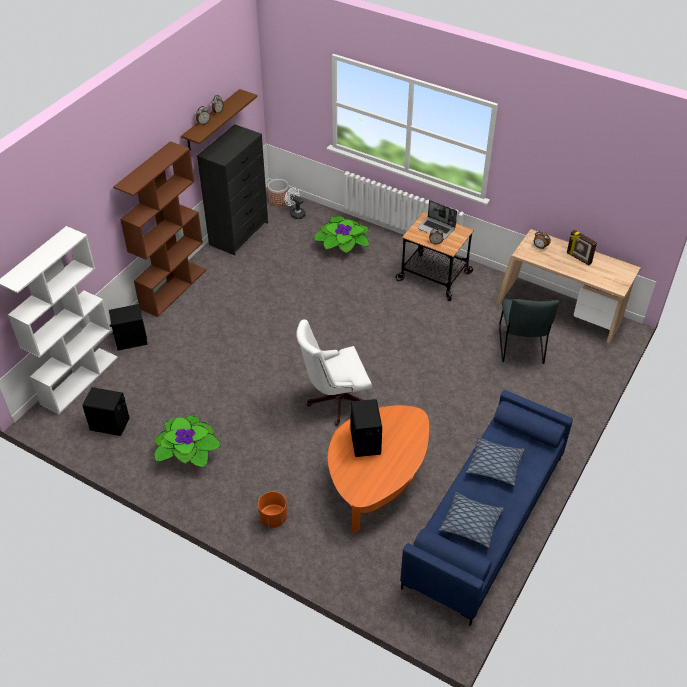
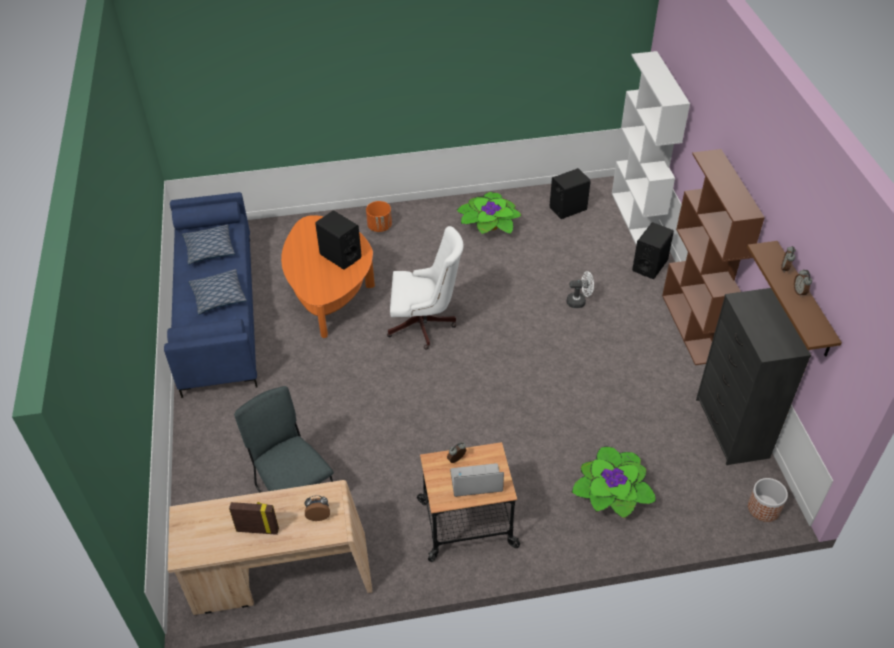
camera: 140 degrees right, 0 degrees up
(295, 213) = (718, 502): white fan -> white fan (579, 301)
(334, 400) = (425, 325): white office chair -> white office chair turned 60 degrees clockwise

